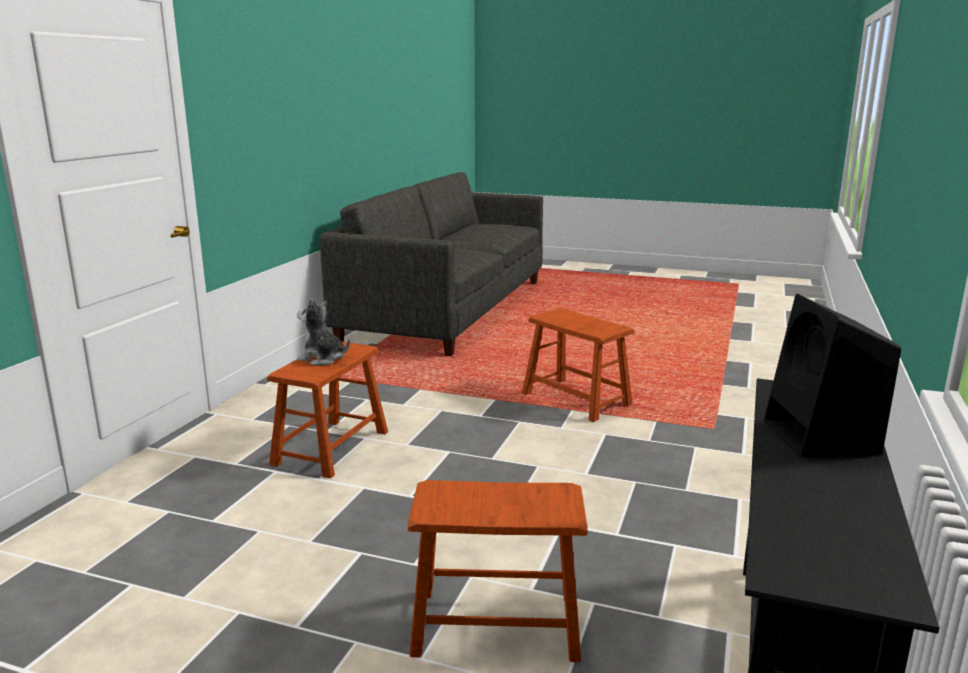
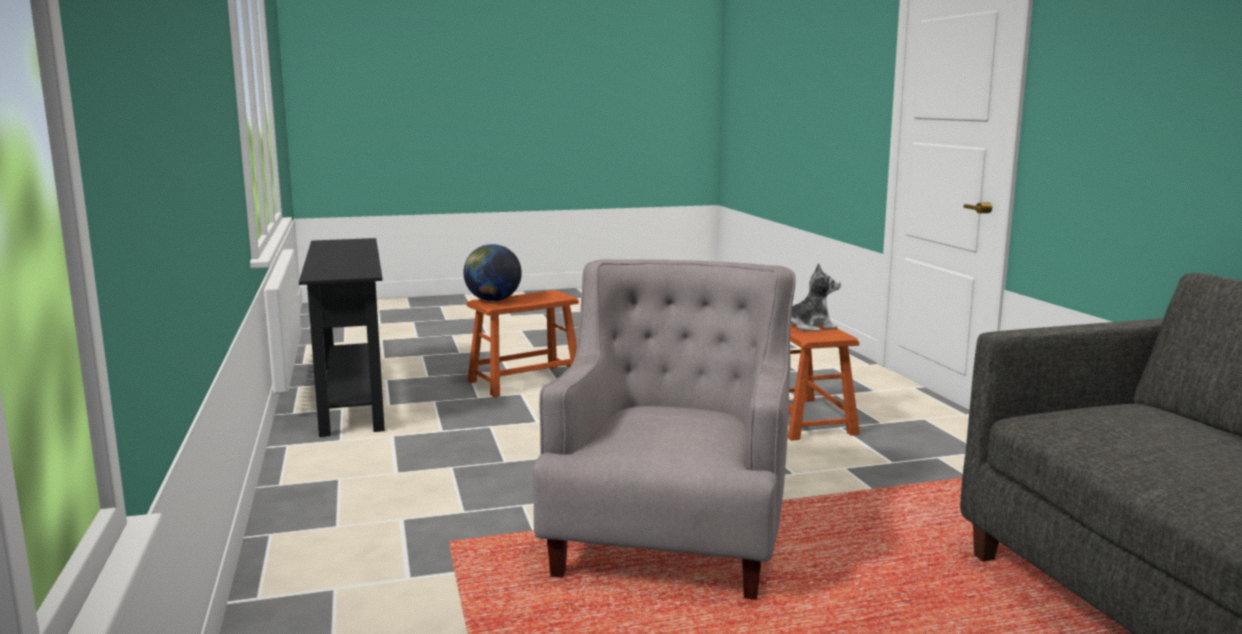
camera: 145 degrees right, 5 degrees down
(547, 509) = (493, 300): none -> globe
(576, 399) = (671, 535): brown stool -> grey armchair
(822, 438) = (339, 262): black speaker -> none

